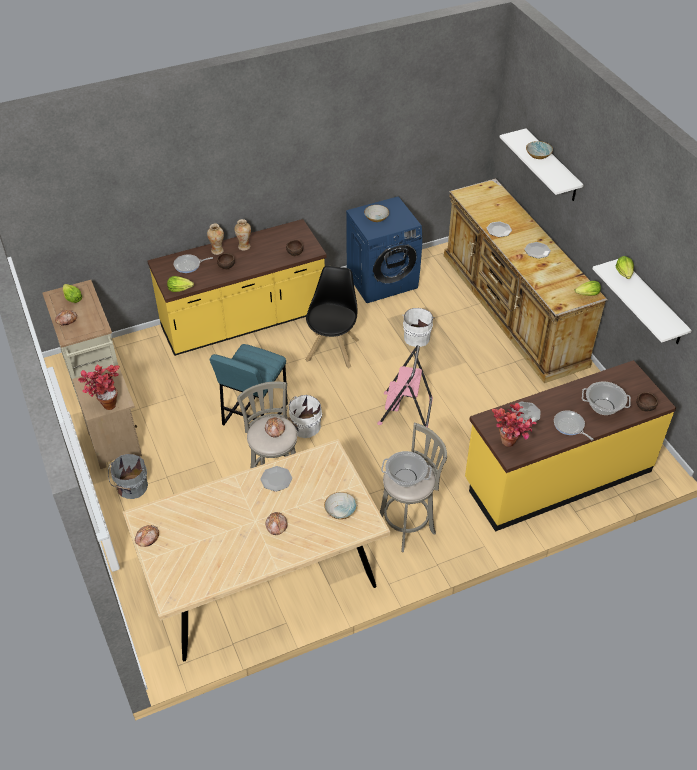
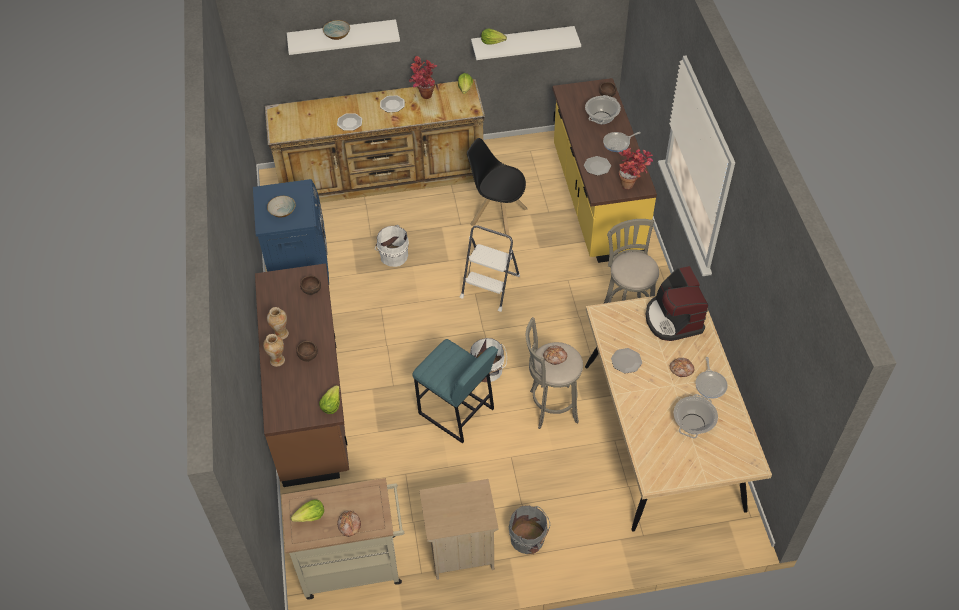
camera: 75 degrees left, 5 degrees up
(105, 404) = (478, 507): potted plant -> potted plant (423, 98)
(147, 538) = (680, 476): bread -> none
(189, 265) = (292, 391): frying pan -> frying pan (710, 384)
(244, 322) = (311, 401): yellow counter -> brown counter
(333, 349) = (384, 327): black chair -> black chair (497, 215)
(340, 511) = (673, 319): bowl -> coffee machine
(406, 477) = (636, 269): cooking pot -> cooking pot (693, 423)
(408, 411) = (491, 284): pink step ladder -> white step ladder

